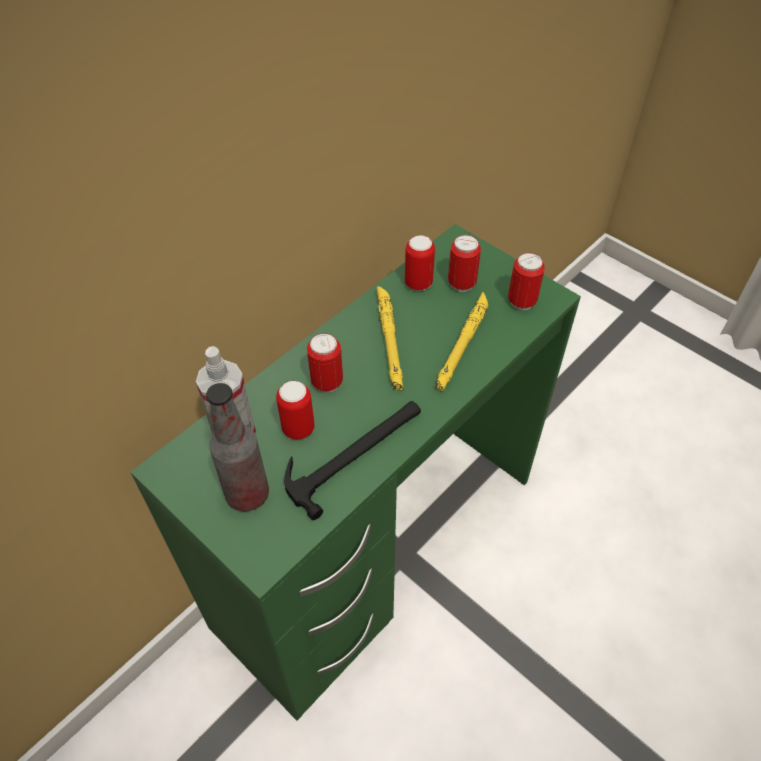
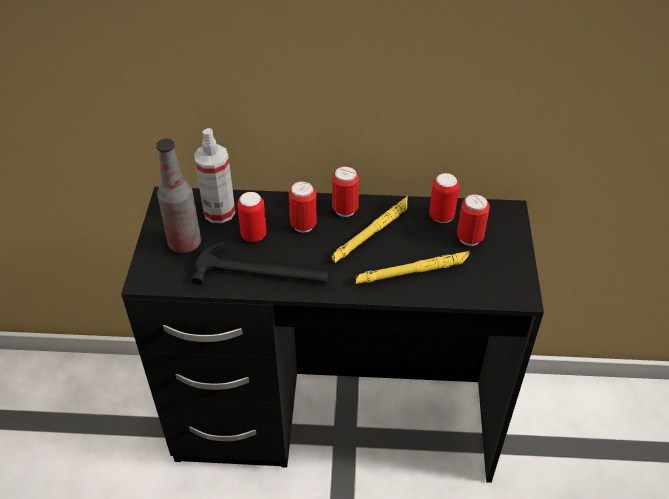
camera: 50 degrees right, 5 degrees down
(377, 549) = (335, 420): green desk -> black desk
(521, 301) = (493, 280): can -> can (345, 209)

